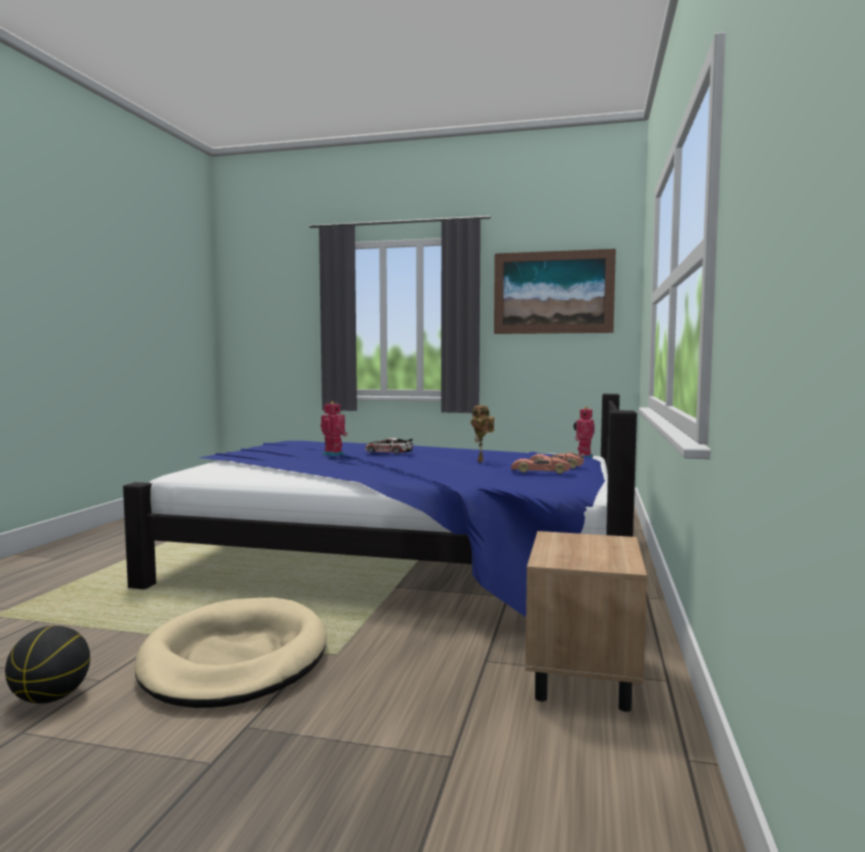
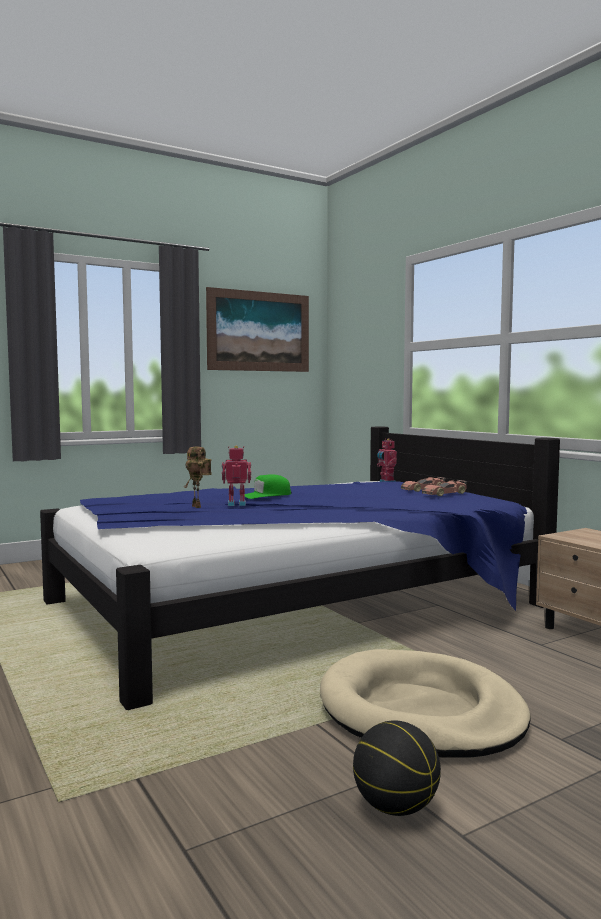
camera: 45 degrees left, 0 degrees up
(388, 452) = (266, 495): toy car -> green cap
(481, 461) = (367, 493): toy robot -> toy robot (198, 506)

